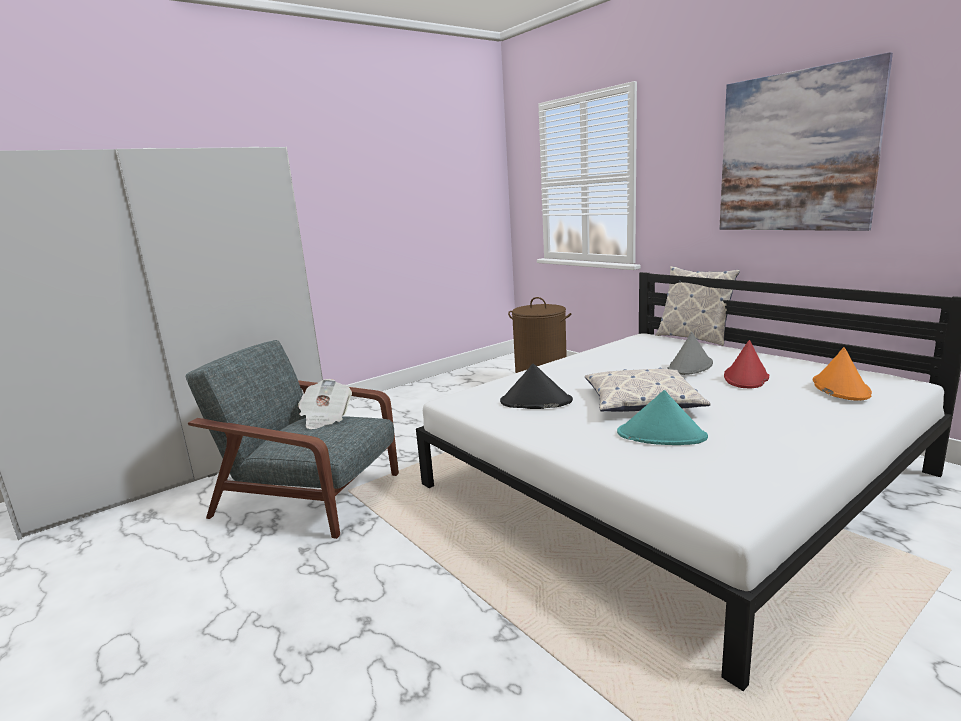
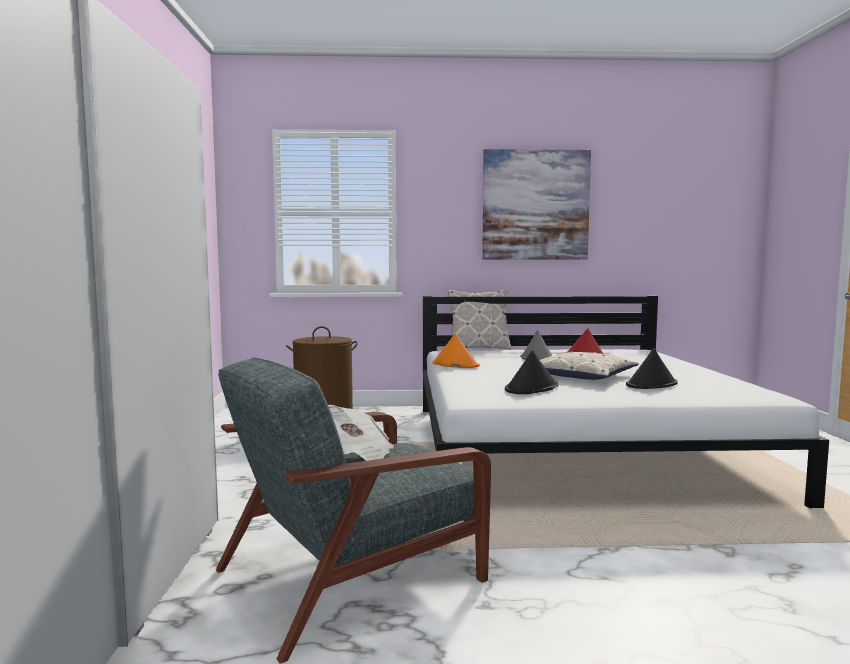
camera: 55 degrees left, 10 degrees down
(661, 435) = (651, 385): turquoise hat -> black hat
(840, 388) = (636, 354): orange hat -> orange hat (455, 365)

